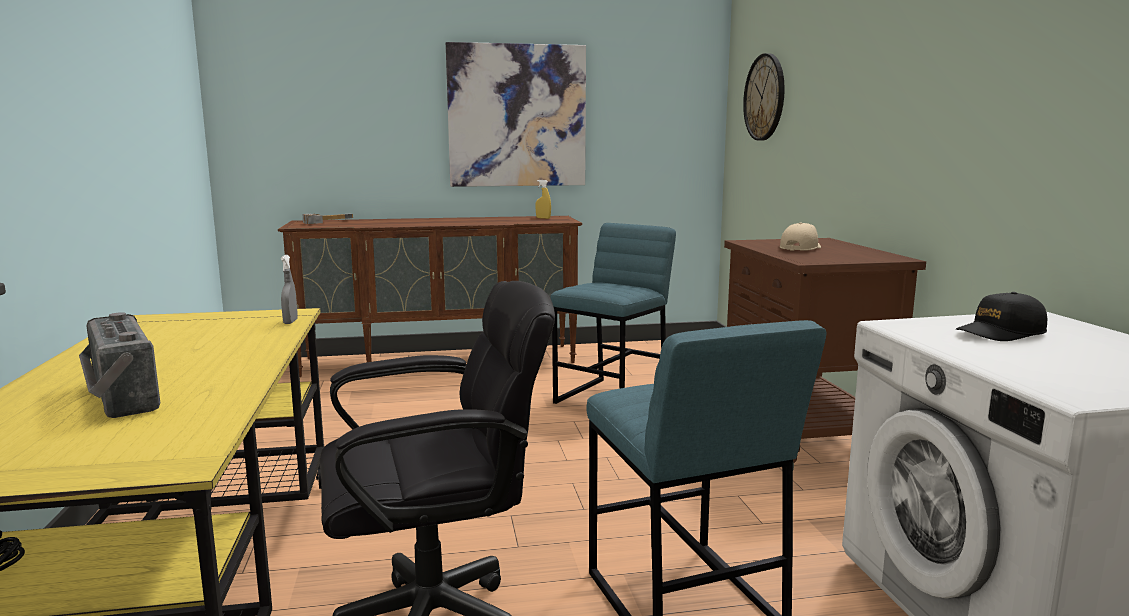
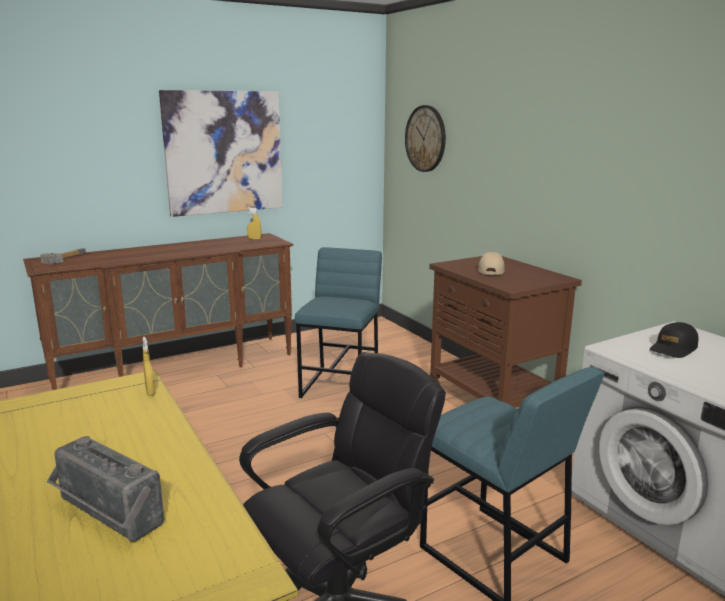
camera: 20 degrees left, 5 degrees up
(290, 322) = (150, 392): grey spray bottle -> yellow spray bottle

